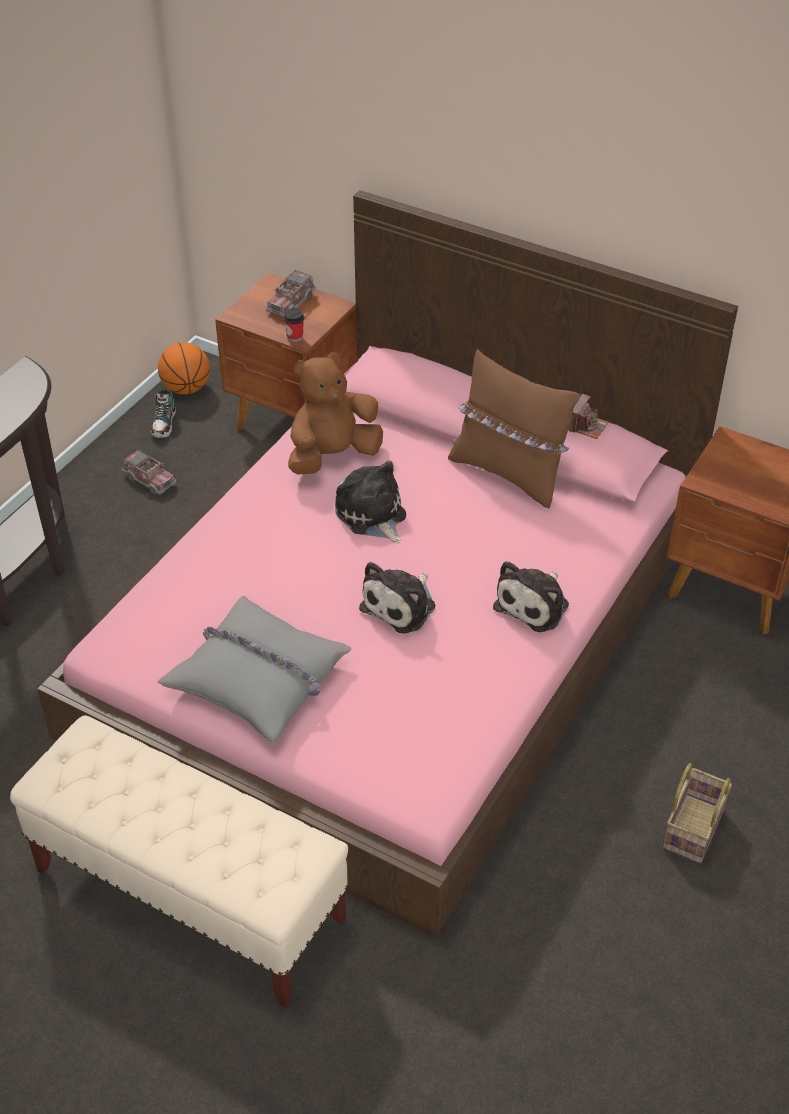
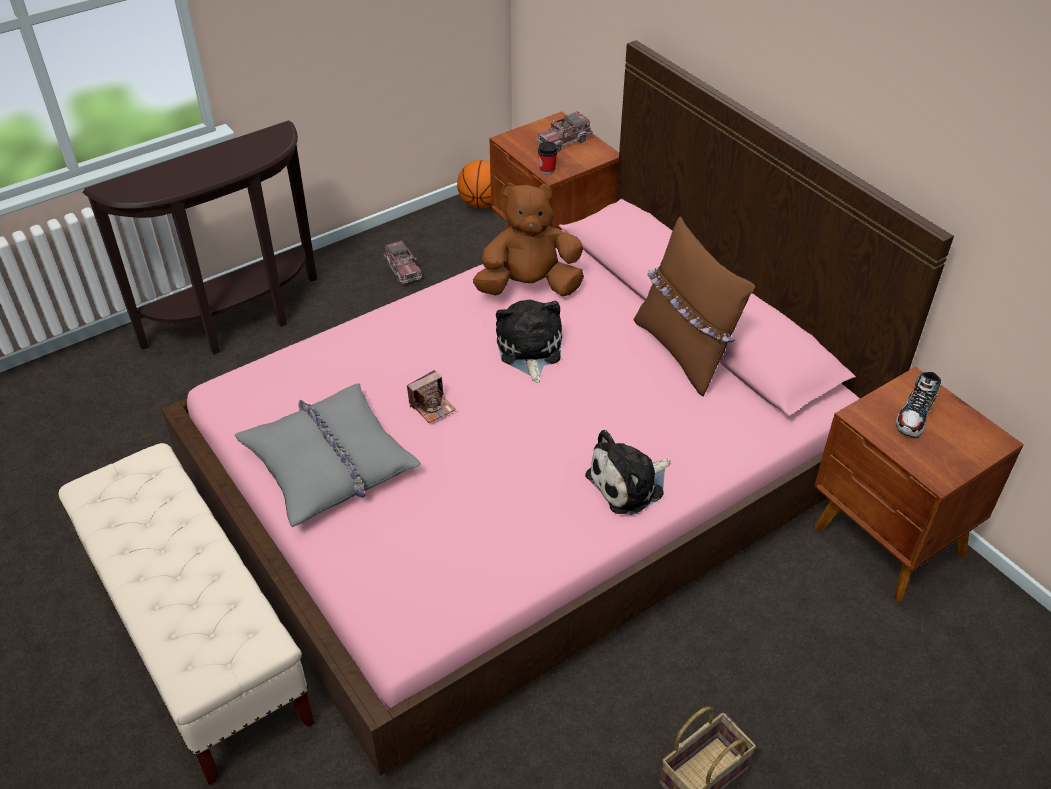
camera: 25 degrees right, 0 degrees up
(164, 424) = (444, 228): shoe -> shoe (914, 417)
(401, 605) = (501, 441): plush toy -> none
(586, 426) = (775, 326): camera -> camera (432, 406)

